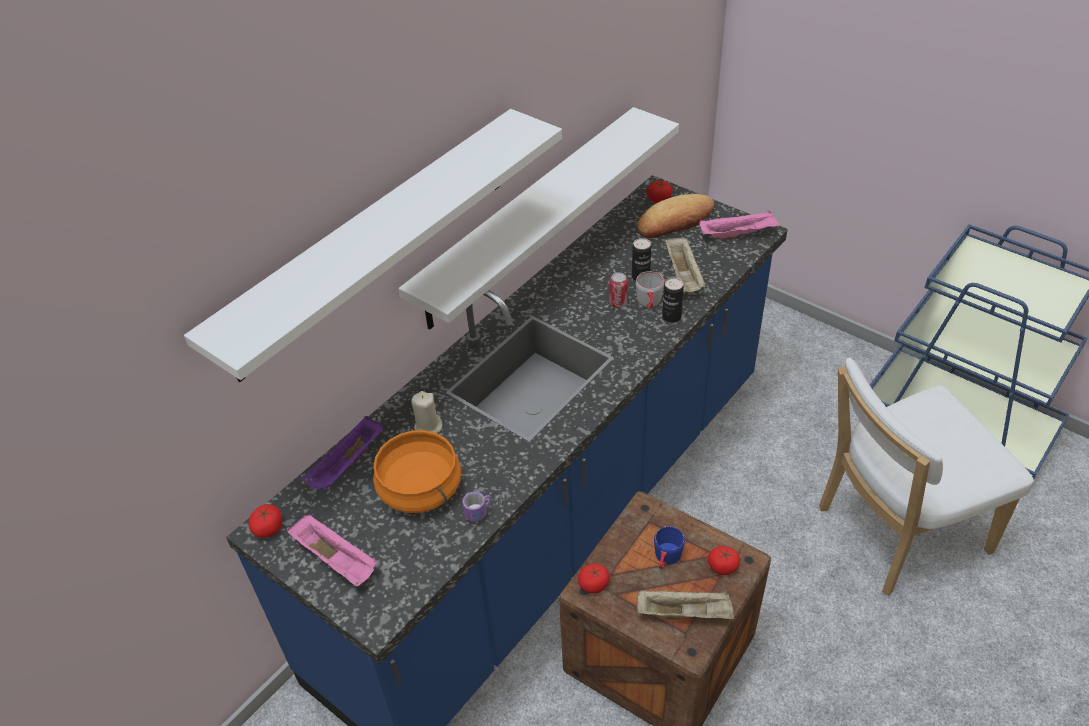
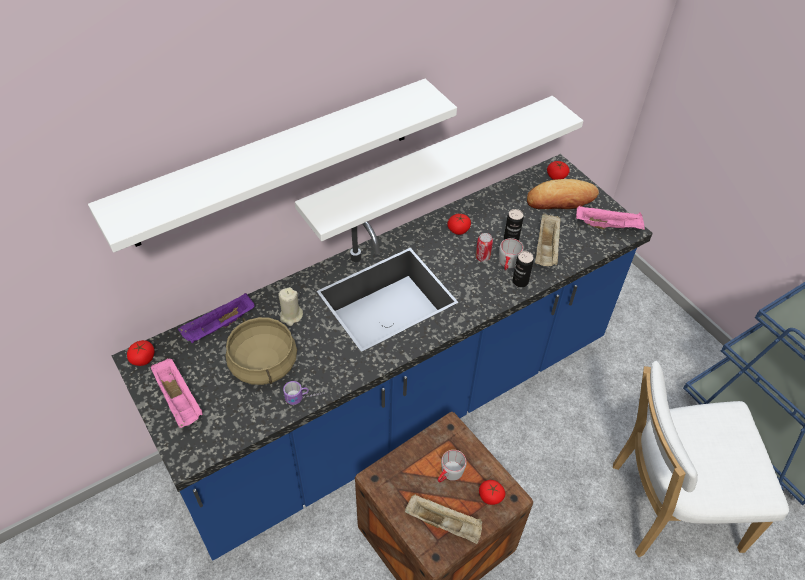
camera: 15 degrees right, 5 degrees up
(419, 489) = (263, 363): orange cooking pot -> beige cooking pot
(593, 584) = (384, 475): tomato -> tomato (458, 229)
(666, 559) = (449, 475): blue mug -> grey mug

